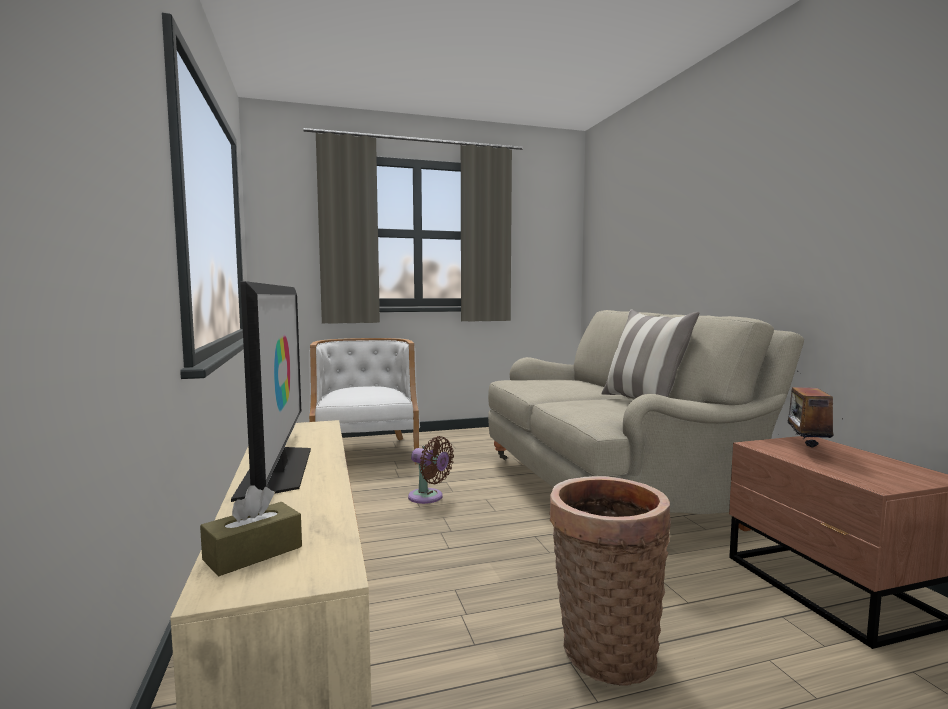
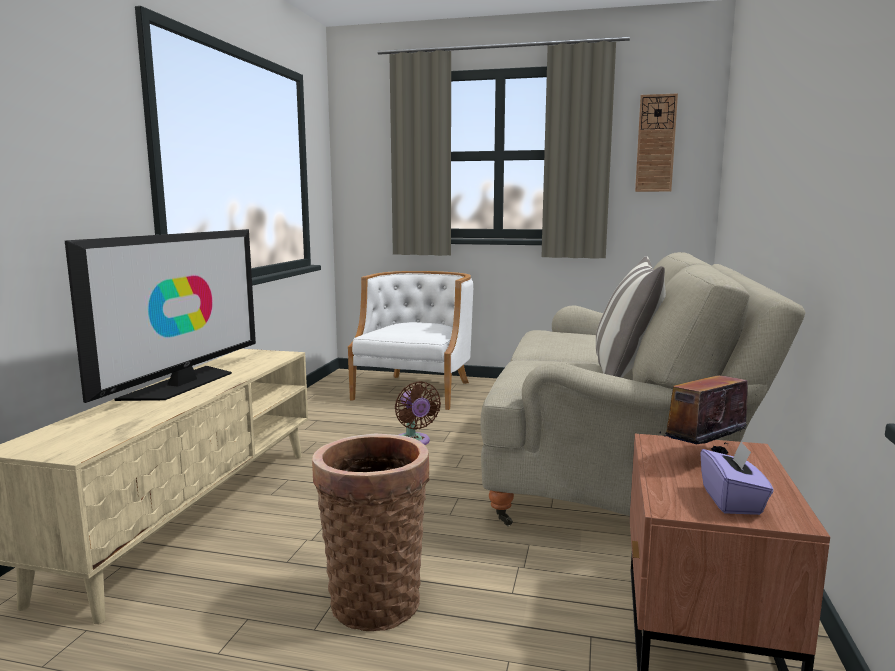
camera: 30 degrees right, 5 degrees up
(253, 553) = (64, 433): brown tissue box -> none
(539, 231) = (655, 143): none -> wall clock
(890, 473) = (732, 501): none -> purple tissue box

